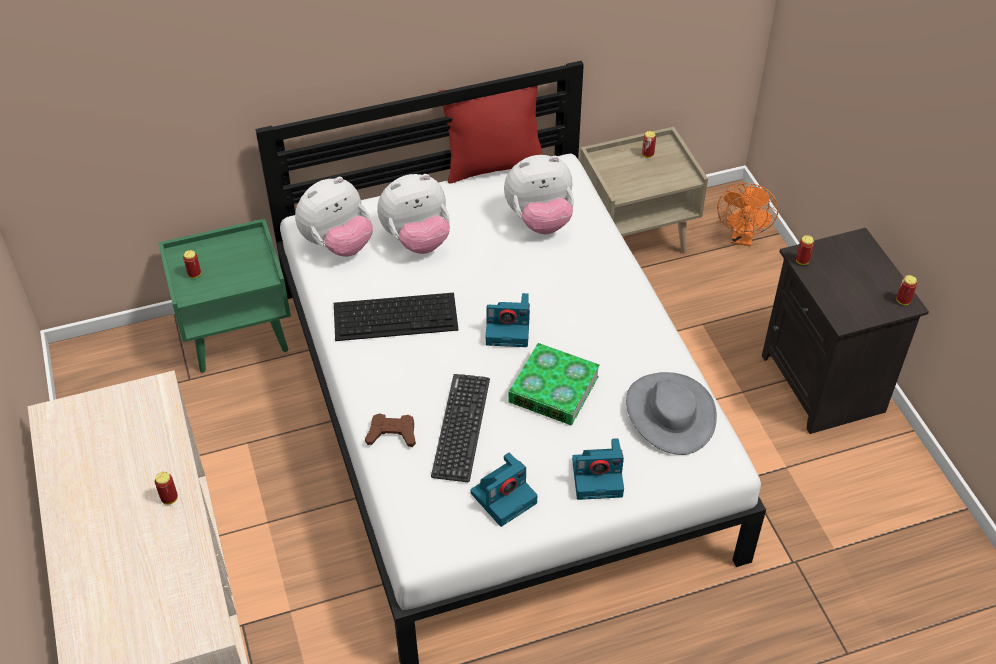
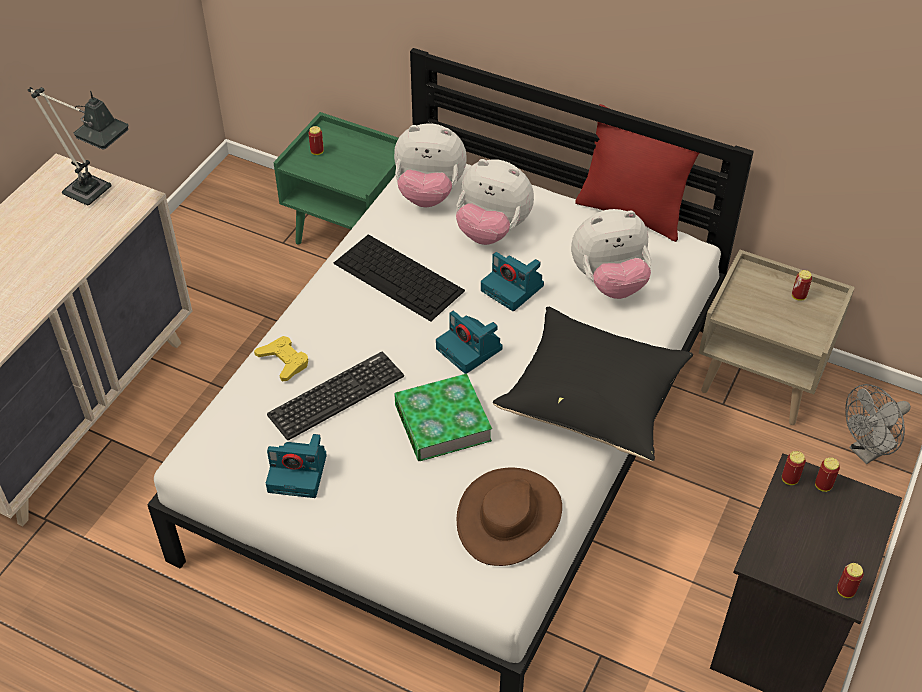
camera: 45 degrees right, 0 degrees up
(115, 412) = (95, 195): none -> table lamp
(169, 498) = (49, 277): can -> can (823, 485)
(392, 434) = (284, 361): brown game controller -> yellow game controller
(540, 220) = (609, 282): plush toy -> plush toy turned 45 degrees counterclockwise
(598, 477) = (385, 518): camera -> camera (513, 288)
(626, 303) = (594, 401): none -> black pillow
(670, 413) = (509, 517): grey hat -> brown hat
(742, 238) = (867, 451): orange fan -> grey fan

